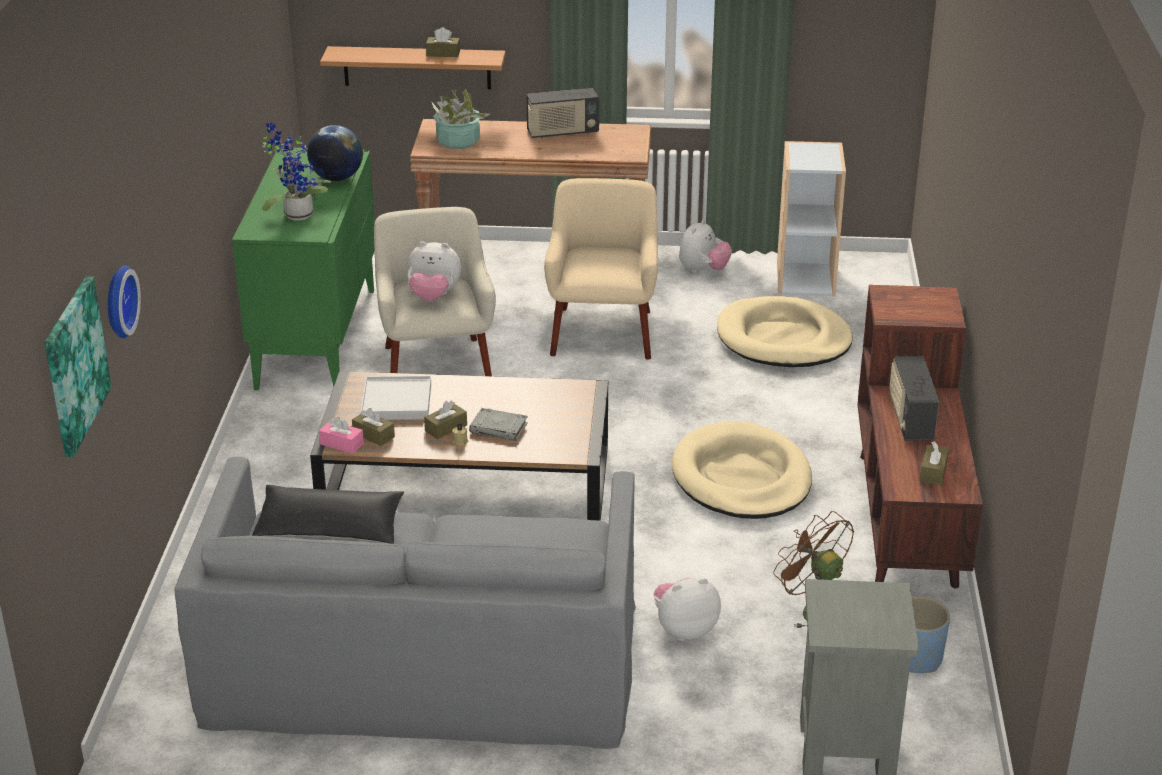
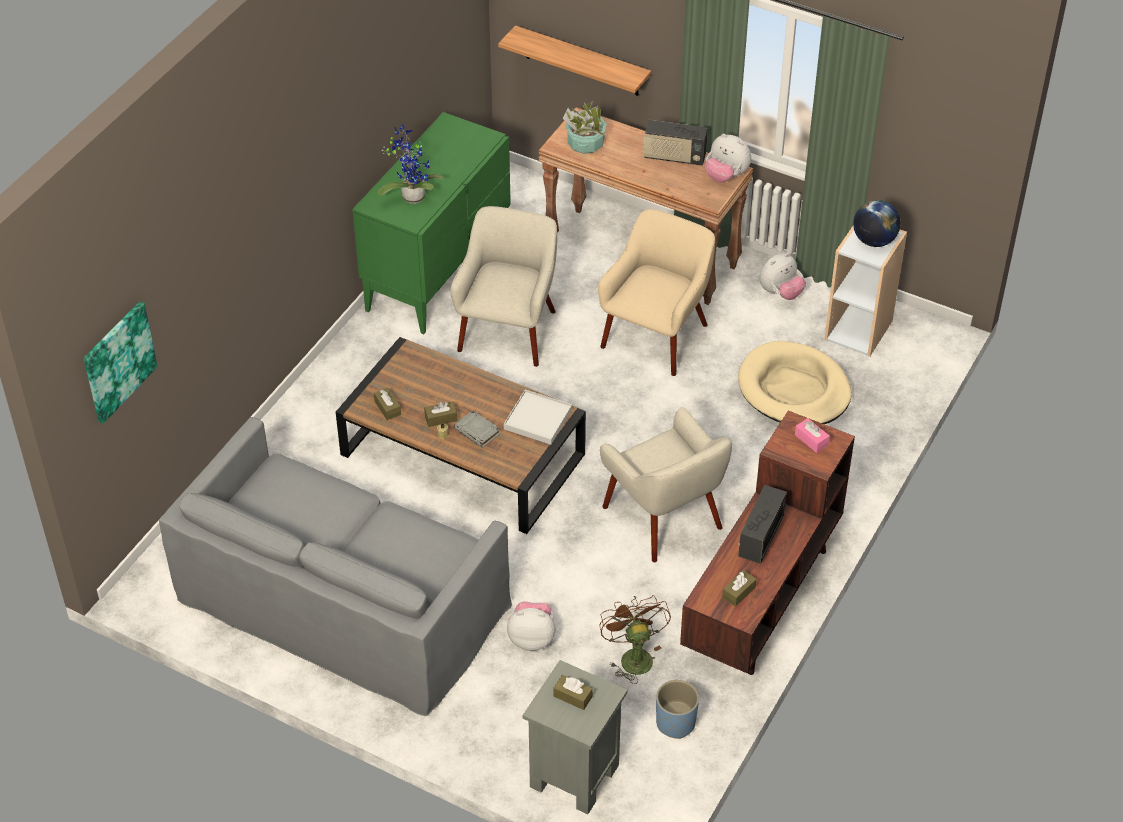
camera: 25 degrees right, 15 degrees up
(117, 301) = (179, 303): wall clock -> none
(329, 528) = (302, 489): black pillow -> none
(337, 178) = (465, 162): globe -> globe (874, 241)
(342, 444) = (361, 409): pink tissue box -> pink tissue box (811, 440)
(397, 401) = (422, 381): white tray -> white tray (538, 419)
(434, 296) = (504, 286): plush toy -> plush toy (726, 176)
(443, 53) = (598, 61): brown tissue box -> brown tissue box (572, 696)
(741, 478) = (664, 517): beige dog bed -> beige armchair

